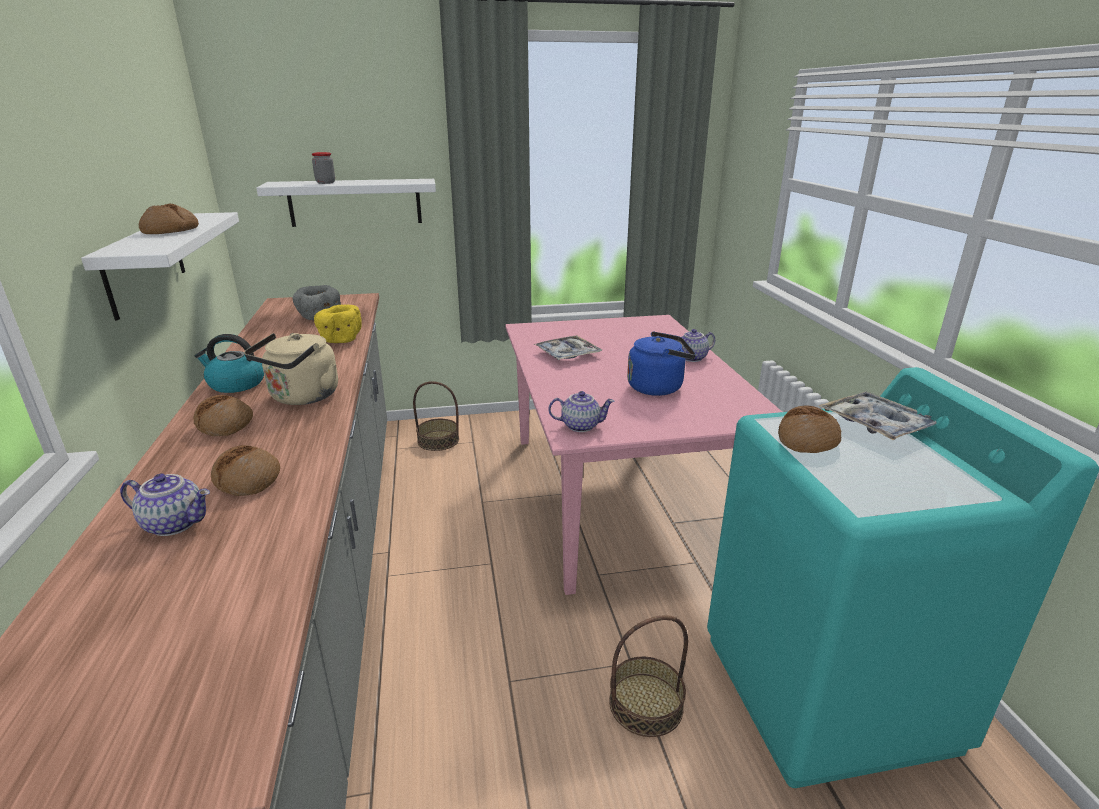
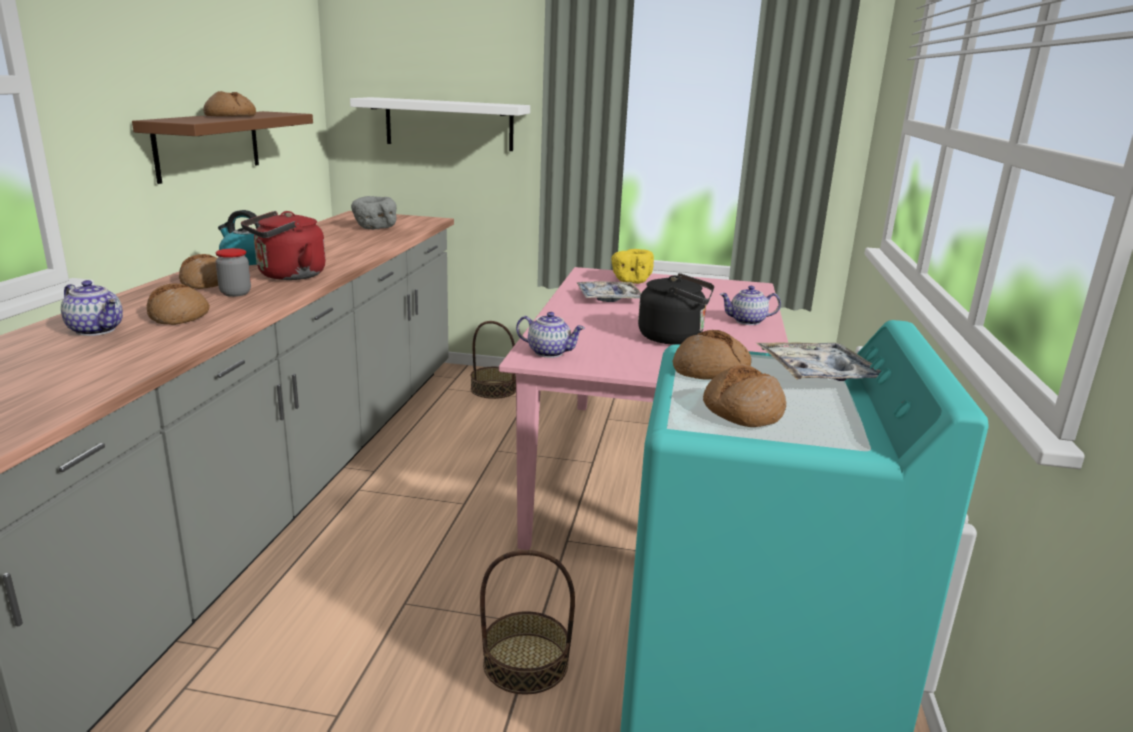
camera: 20 degrees right, 5 degrees down
(145, 263) = (208, 144): white shelf -> brown shelf
(302, 397) = (288, 276): beige kettle -> red kettle
(325, 183) = (417, 100): jar -> jar (235, 293)
(339, 339) = (372, 244): yellow bowl -> yellow bowl (630, 281)
(658, 387) = (674, 338): blue kettle -> black kettle
(881, 481) = (742, 411): none -> bread

